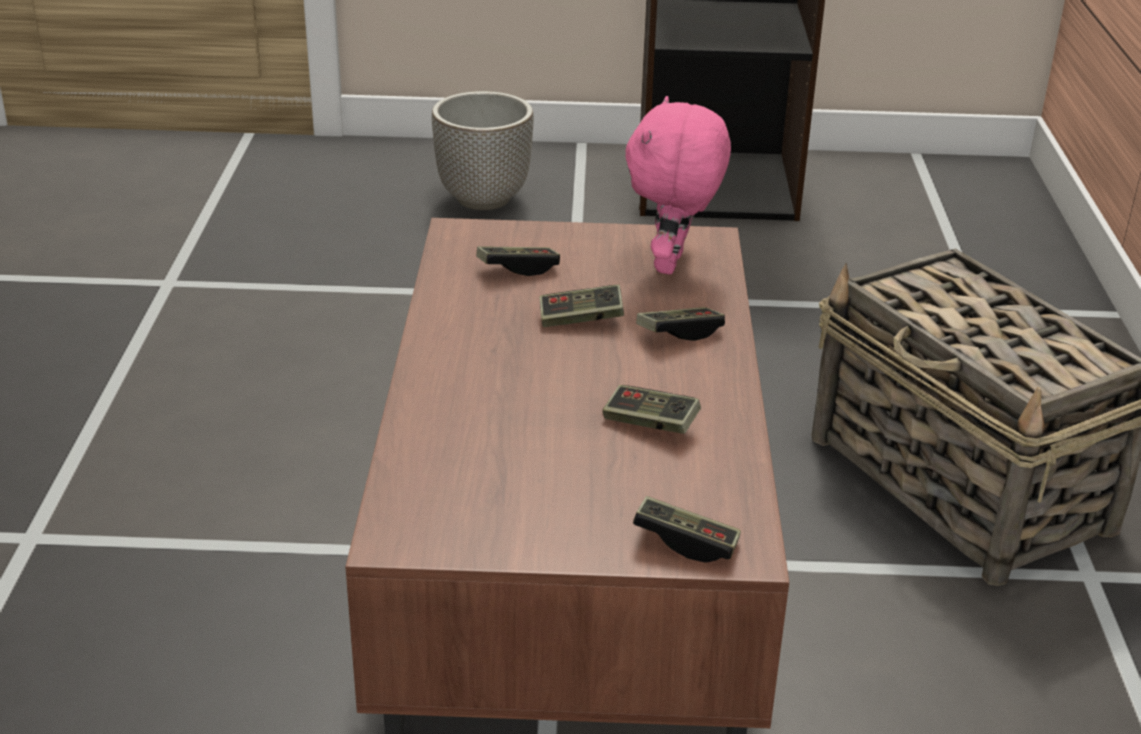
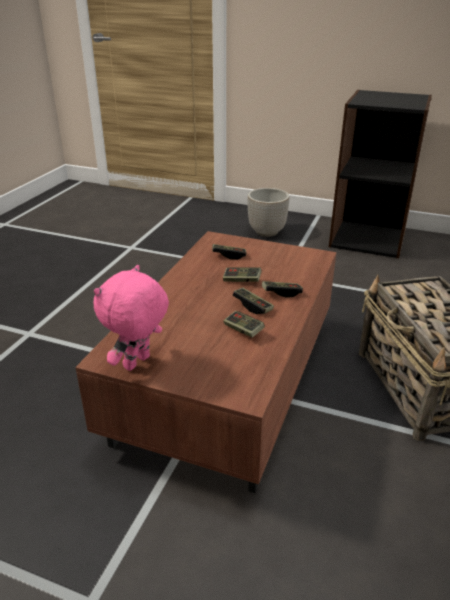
camera: 20 degrees right, 0 degrees up
(672, 264) = (296, 263): pink plush toy -> pink plush toy (138, 363)
(686, 542) = (225, 387): game controller -> game controller (252, 306)

